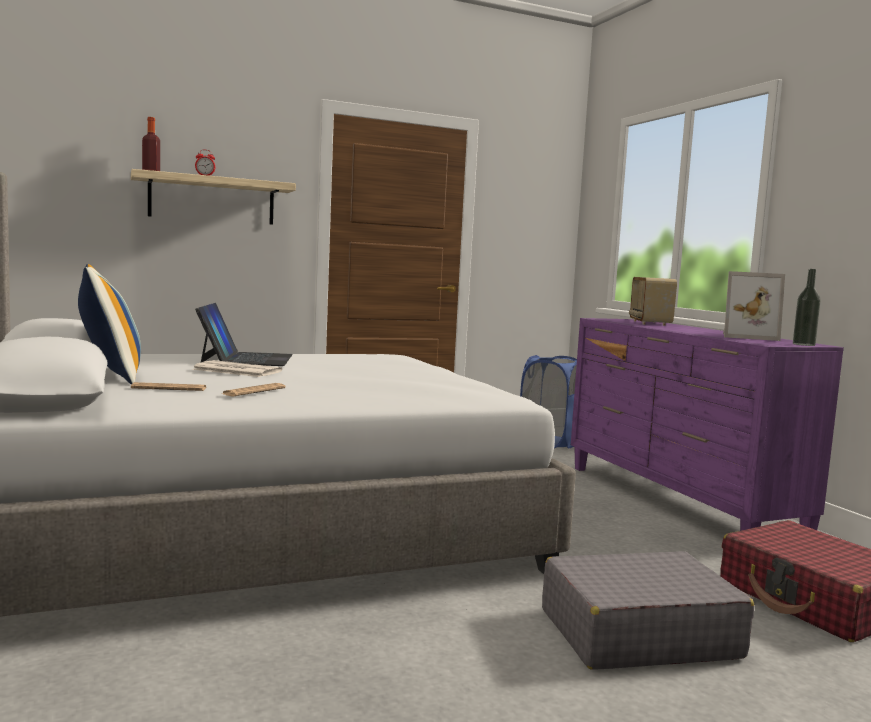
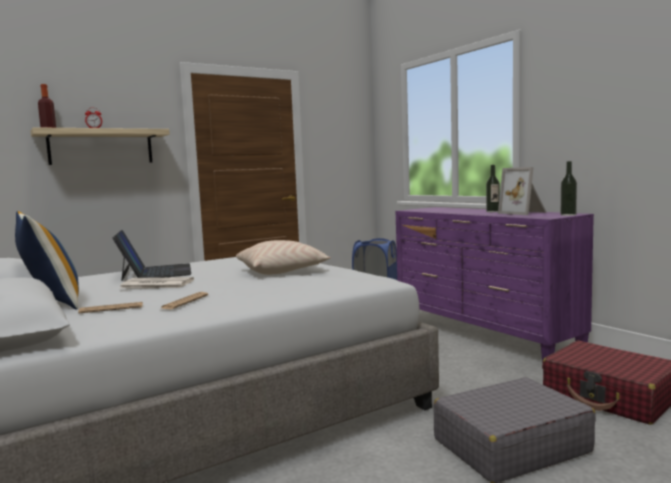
camera: 10 degrees left, 0 degrees up
(396, 375) = (282, 271): none -> beige pillow
(649, 323) = (446, 209): radio -> none
(707, 331) = (493, 211): none -> bottle
(747, 337) = (524, 213): picture frame -> picture frame turned 60 degrees clockwise

